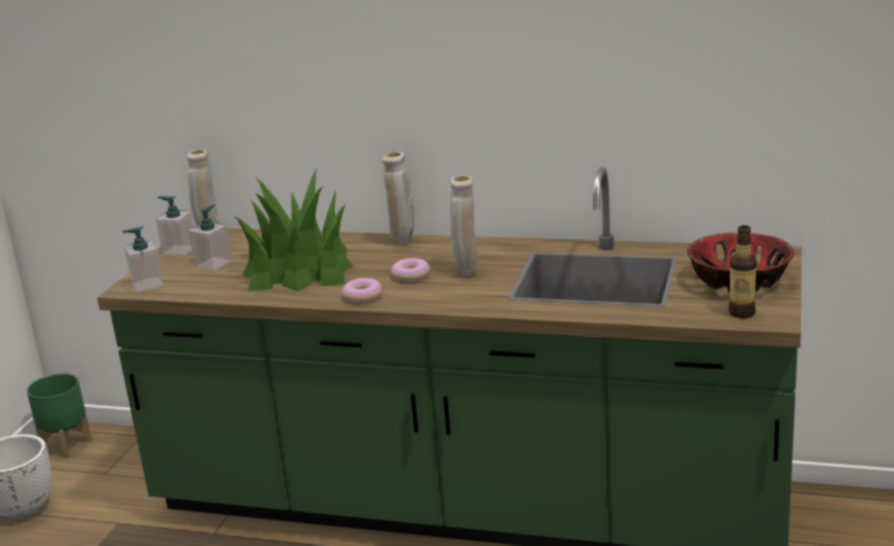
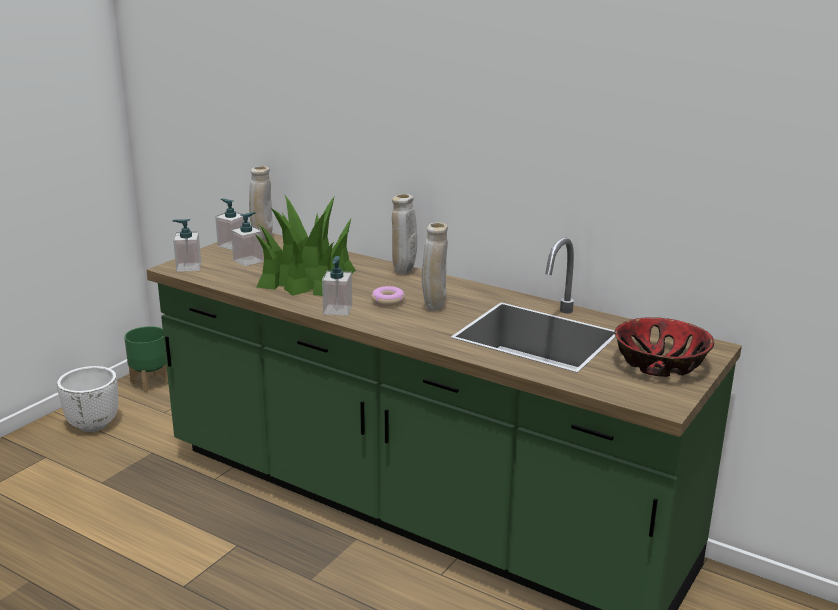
camera: 15 degrees right, 0 degrees up
(362, 296) = (337, 310): donut -> soap dispenser
(742, 313) = (641, 393): bottle -> none

